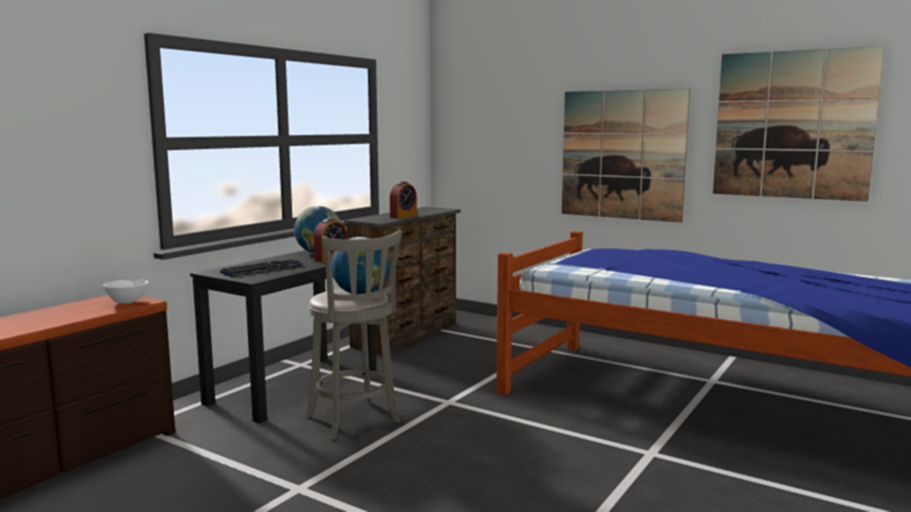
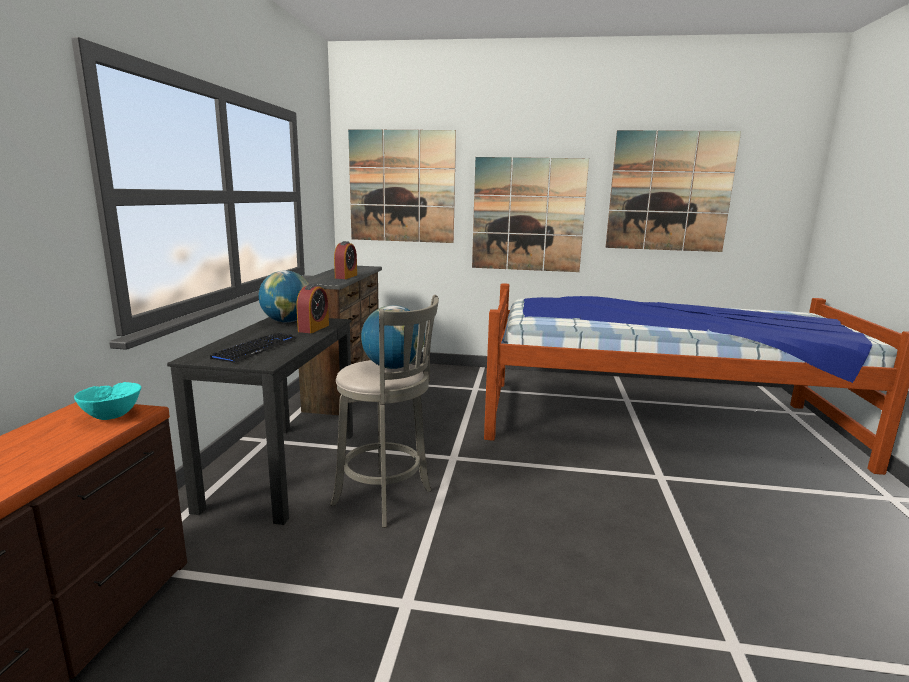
camera: 25 degrees left, 5 degrees up
(127, 302) = (112, 416): white bowl -> turquoise bowl
(493, 126) = (402, 187): none -> picture

